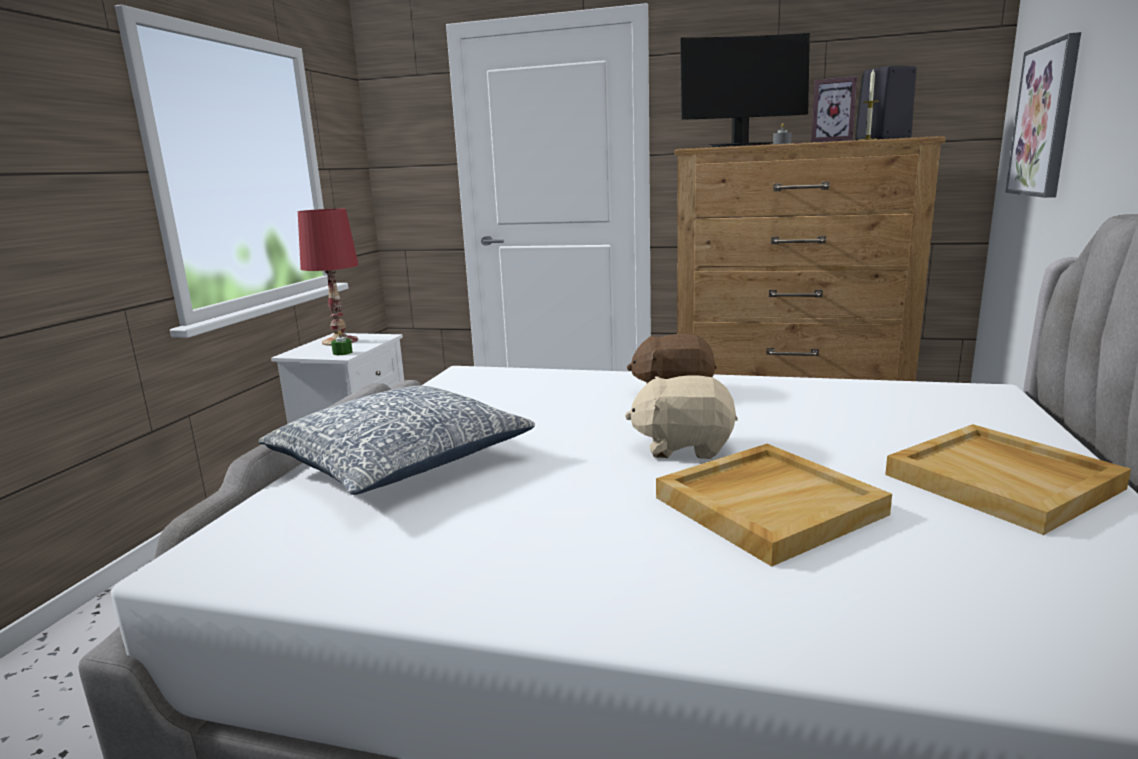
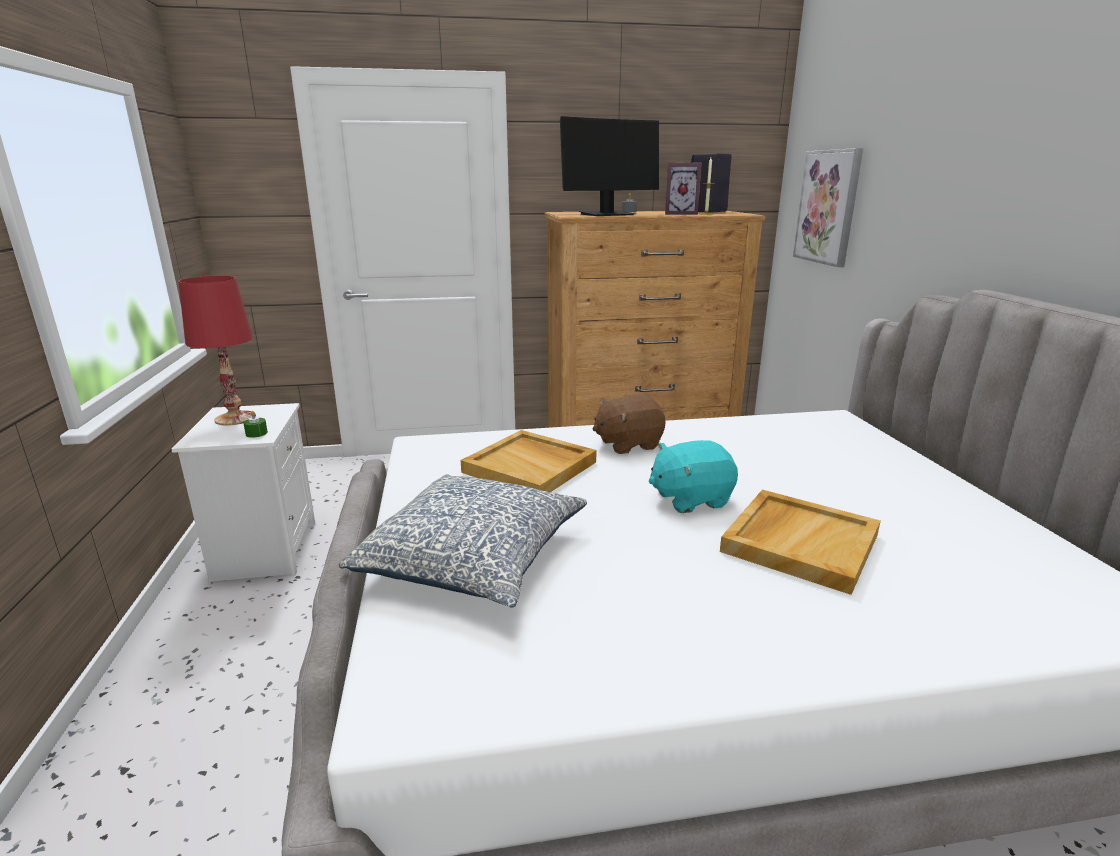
camera: 25 degrees left, 5 degrees up
(683, 447) = (690, 499): beige plush toy -> turquoise plush toy
(1004, 482) = (912, 494): beige tray -> beige tray (531, 467)

